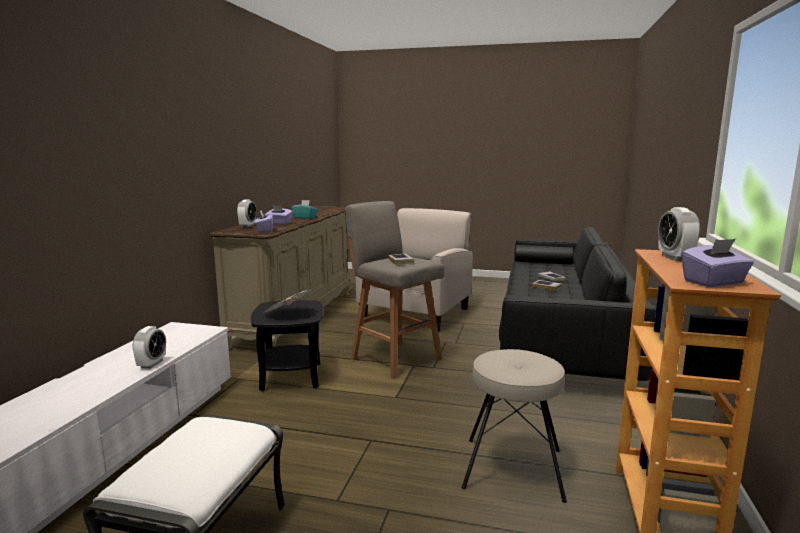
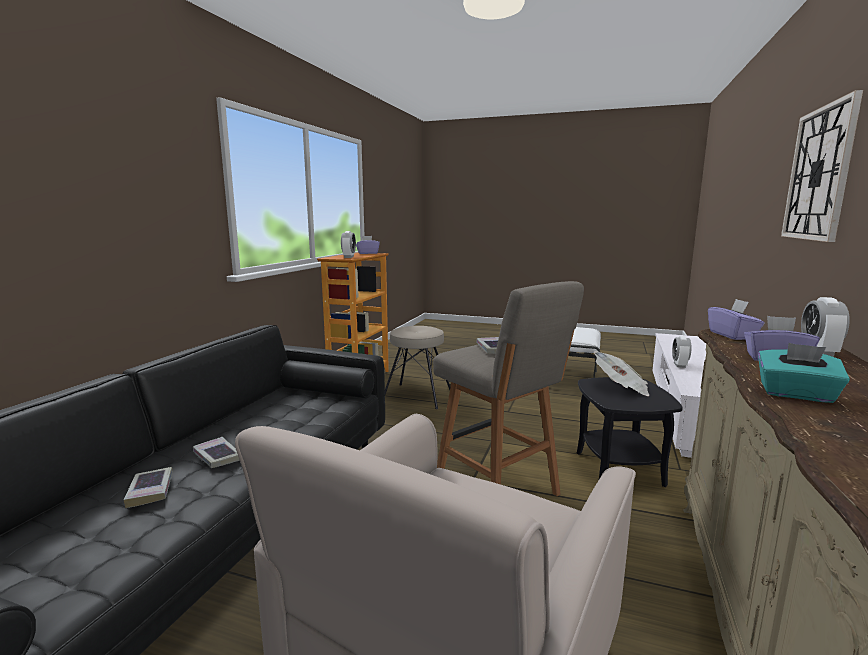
camera: 175 degrees left, 0 degrees up
(150, 132) = (819, 174): none -> wall clock

